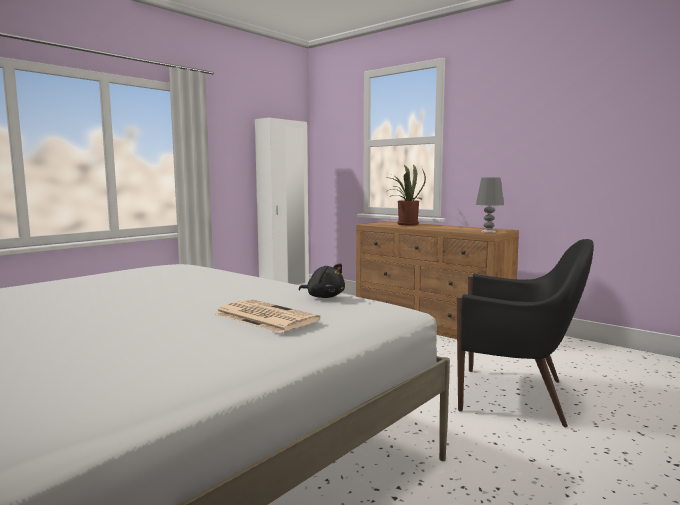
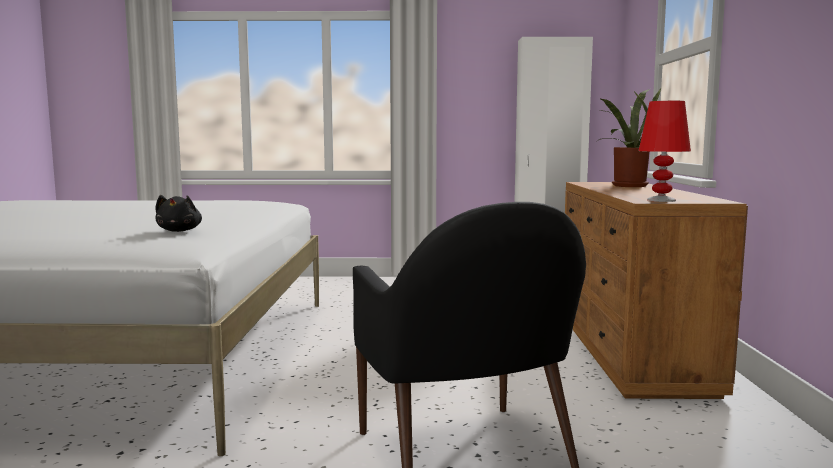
camera: 50 degrees right, 0 degrees up
(264, 317) = (73, 231): newspaper -> none
(488, 232) = (661, 200): grey table lamp -> red table lamp

